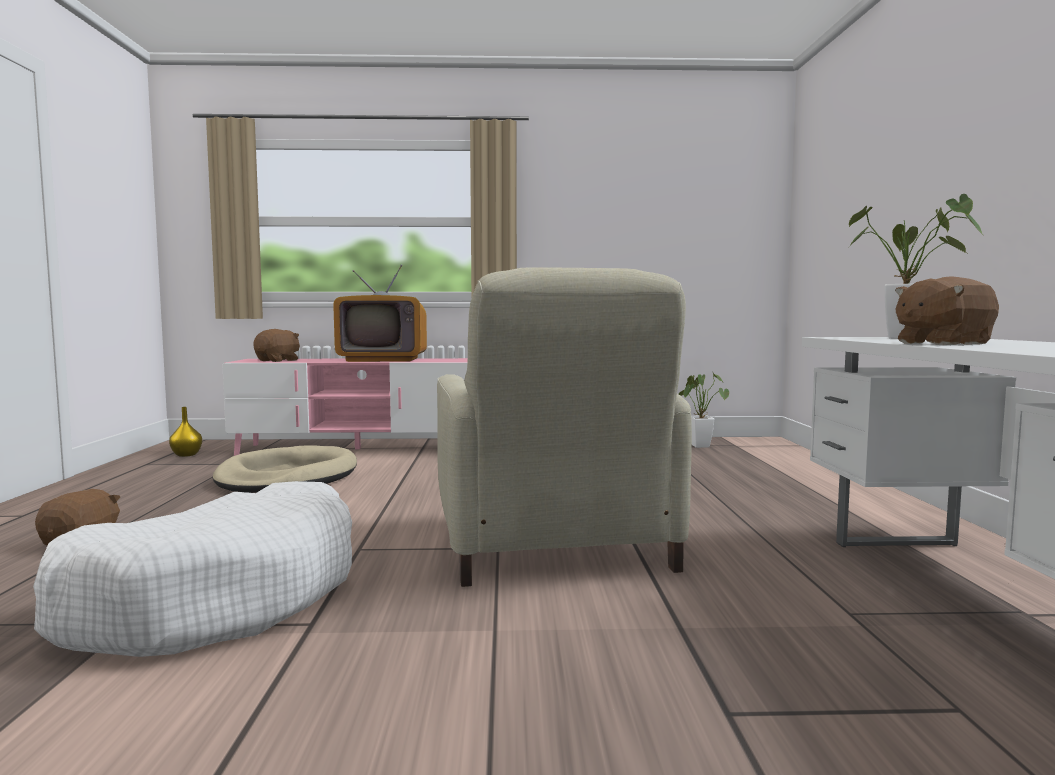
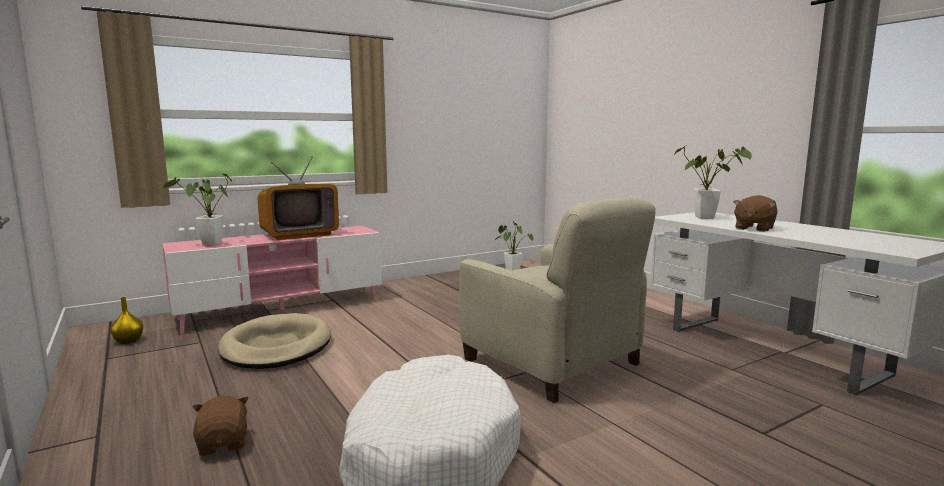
camera: 30 degrees left, 5 degrees up
(278, 360) = (209, 244): brown plush toy -> potted plant

